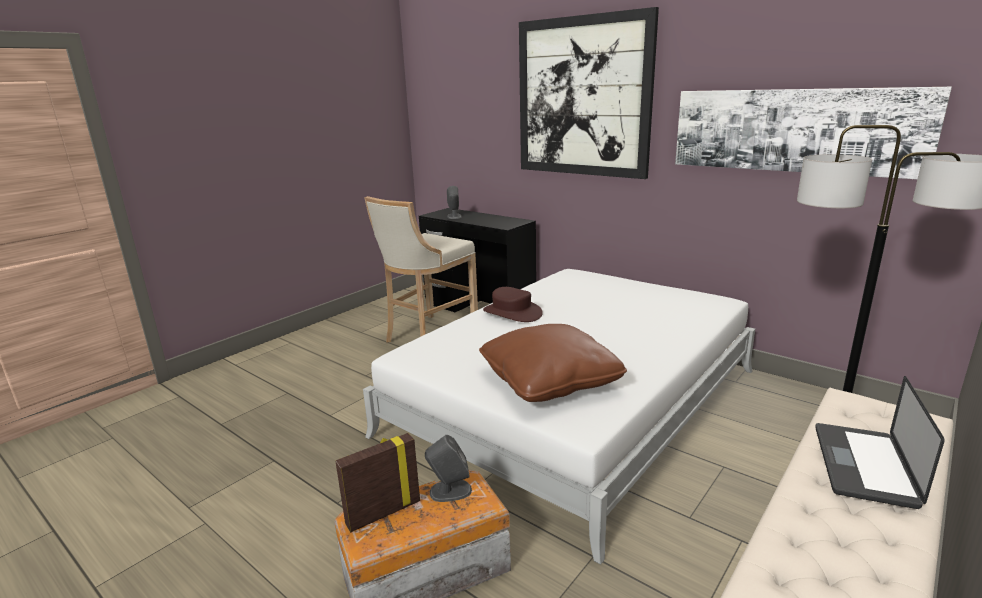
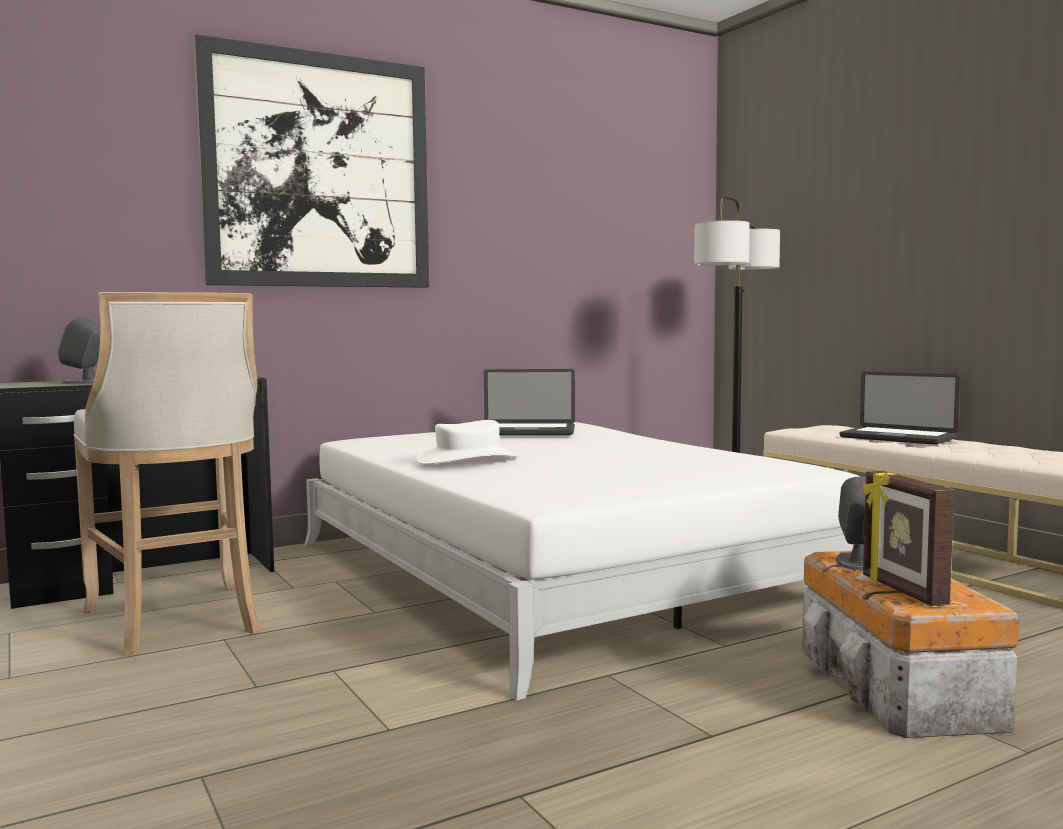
camera: 70 degrees left, 15 degrees down
(512, 313) = (468, 459): brown hat -> white hat
(549, 381) = (698, 467): brown pillow -> none
(639, 303) = (527, 431): none -> laptop
(794, 130) = (573, 226): picture -> none

